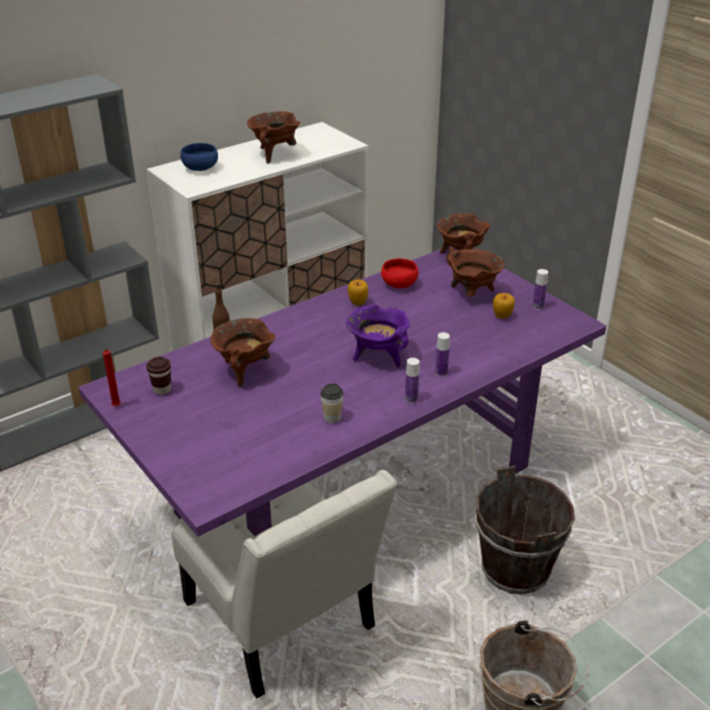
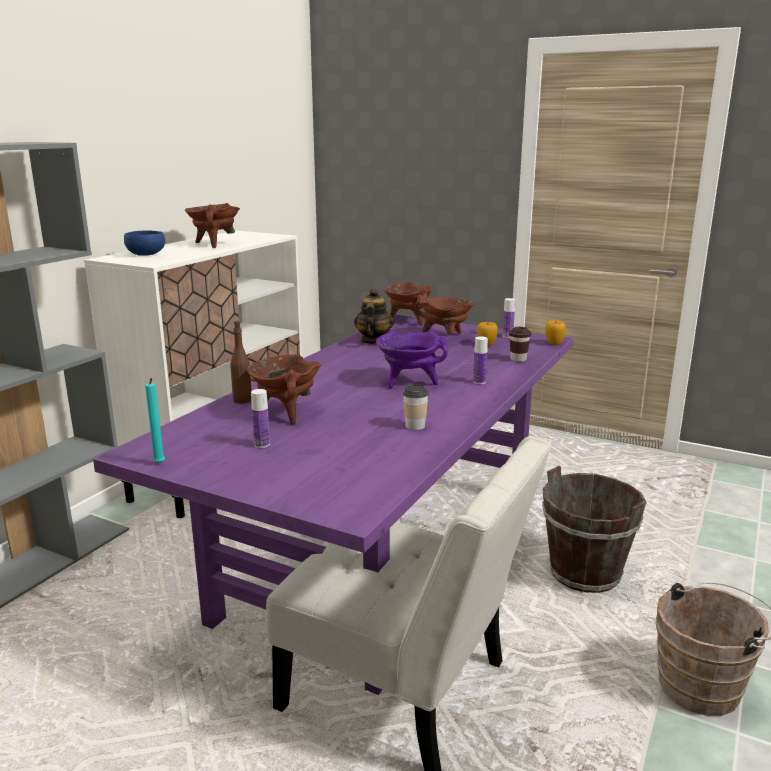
camera: 25 degrees left, 15 degrees down
(116, 407) = (159, 464): red candle -> turquoise candle
(162, 390) = (204, 441): brown cup -> brown cup (518, 359)
(357, 302) = (349, 355): apple -> apple (554, 343)
(398, 284) = (373, 341): red bowl -> teapot
(411, 399) = (474, 401): bottle -> bottle (262, 444)

